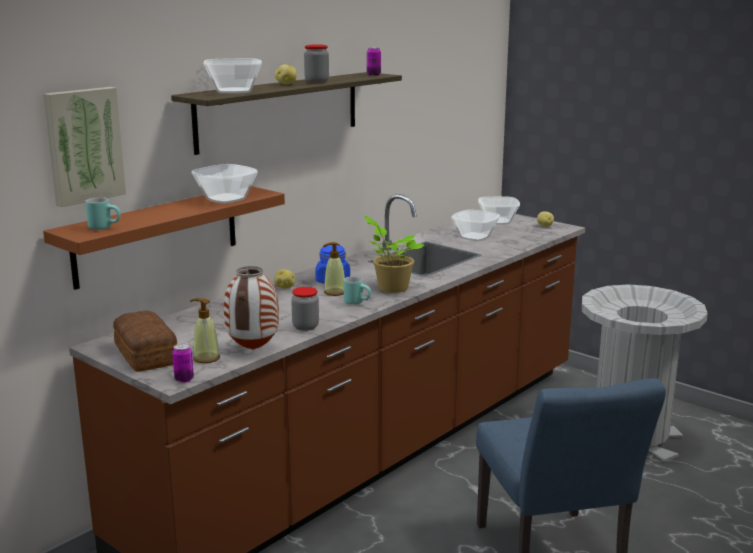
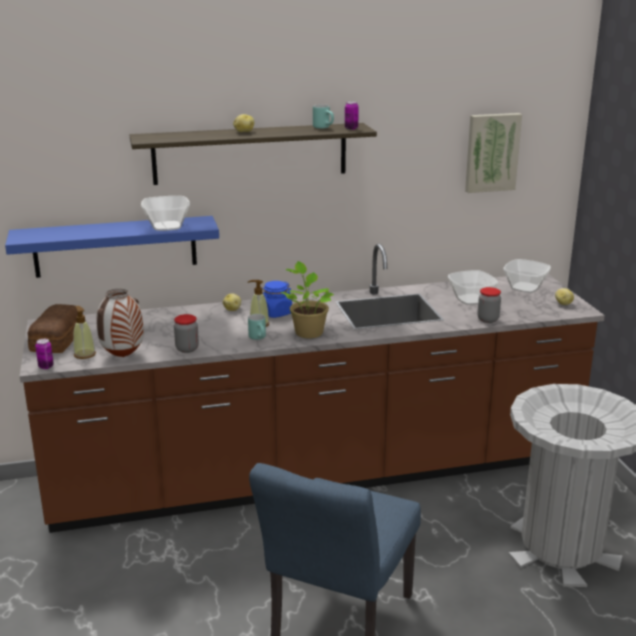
camera: 35 degrees right, 5 degrees up
(83, 145) = (44, 169): picture -> picture (491, 152)
(105, 227) = (43, 236): turquoise mug -> turquoise mug (324, 128)
(157, 235) = (115, 246): brown shelf -> blue shelf
(233, 91) = (178, 136): bowl -> none
(317, 81) = (277, 131): jar -> jar (488, 319)

